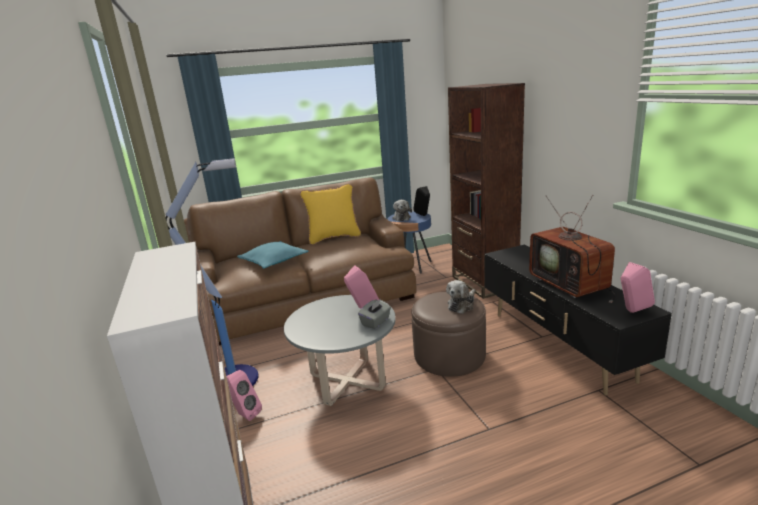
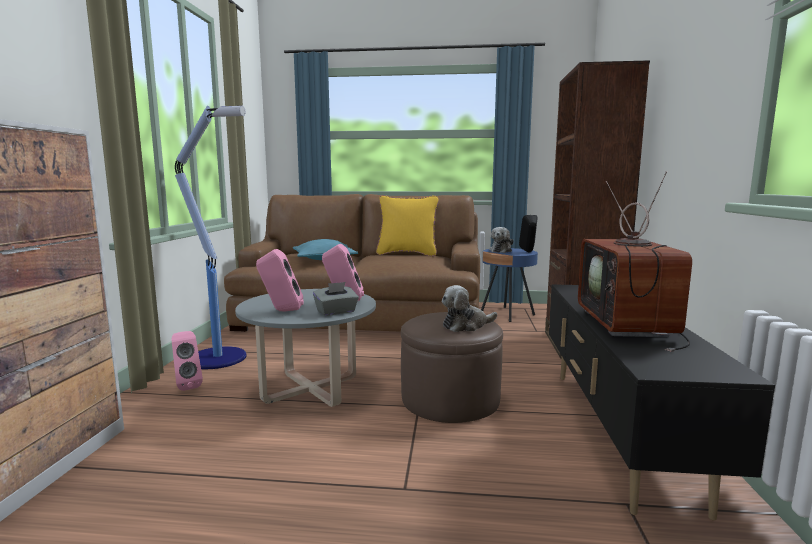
camera: 25 degrees right, 10 degrees down
(632, 312) = (692, 367): pink speaker -> pink speaker (281, 311)

